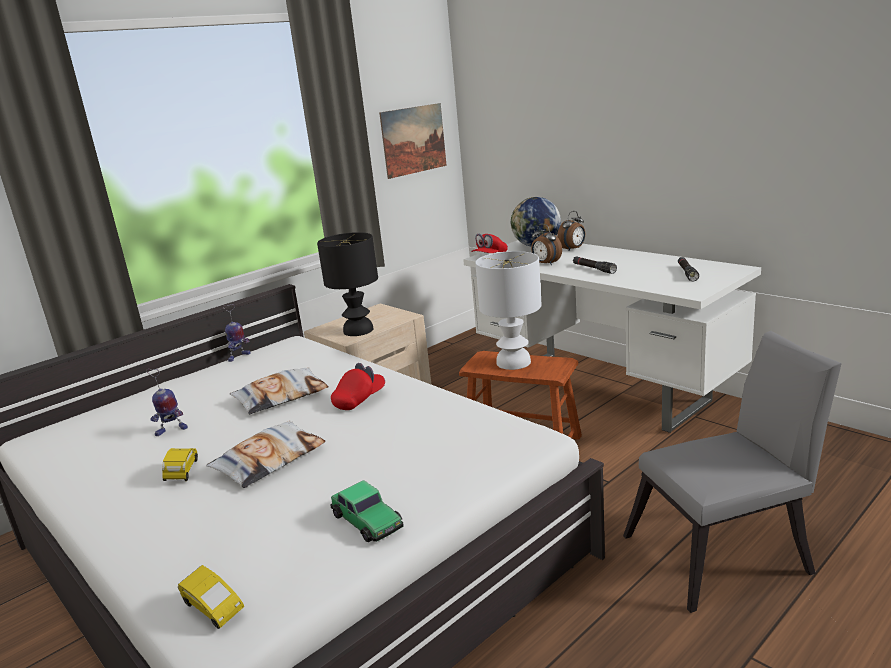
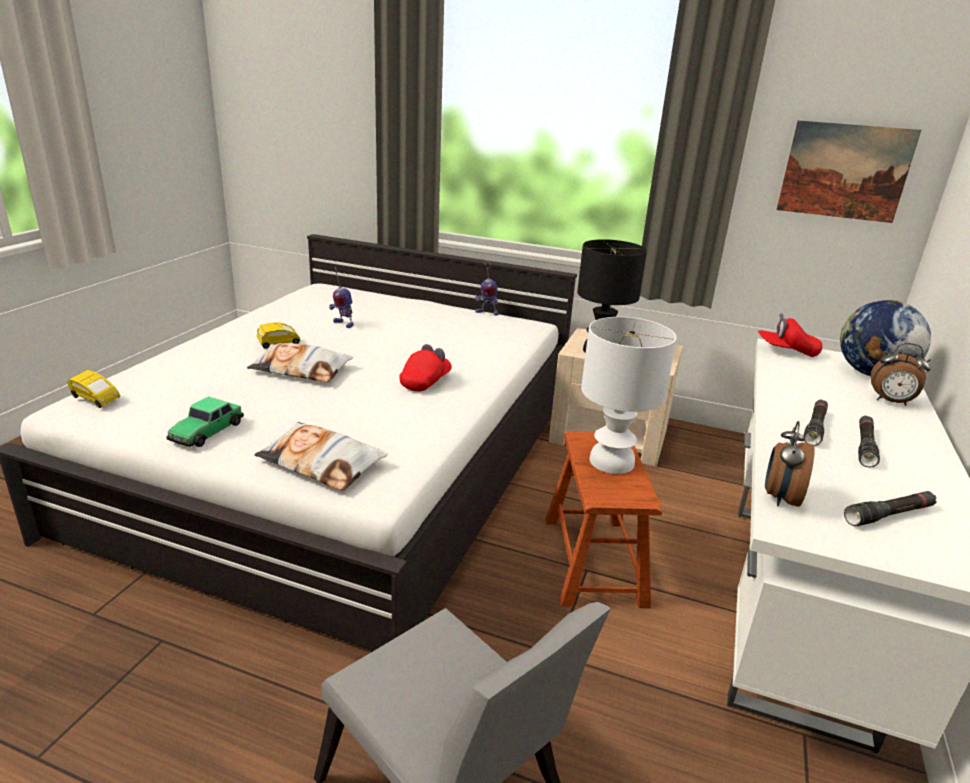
camera: 60 degrees right, 5 degrees up
(212, 609) = (95, 399): yellow toy car -> yellow toy car turned 75 degrees counterclockwise
(281, 397) = (417, 348): pillow -> pillow (321, 463)
(359, 399) = (425, 381): red cap -> red cap turned 75 degrees counterclockwise
(545, 264) = (797, 390): alarm clock -> alarm clock (780, 498)
(619, 264) = (865, 446): none -> black flashlight

